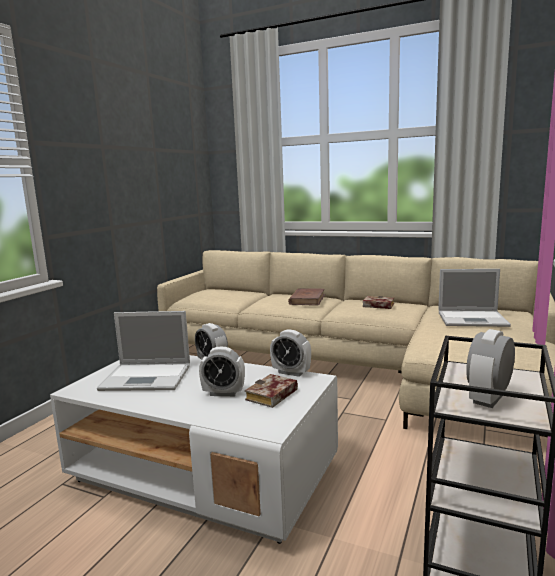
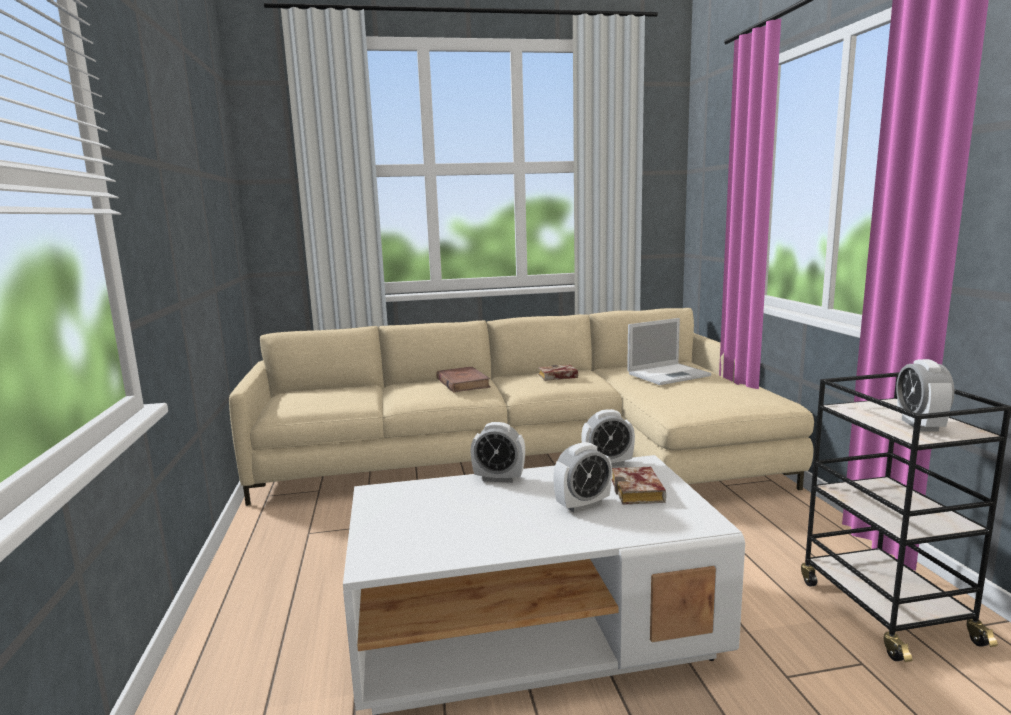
camera: 35 degrees left, 0 degrees up
(148, 377) = (449, 517): laptop -> none

